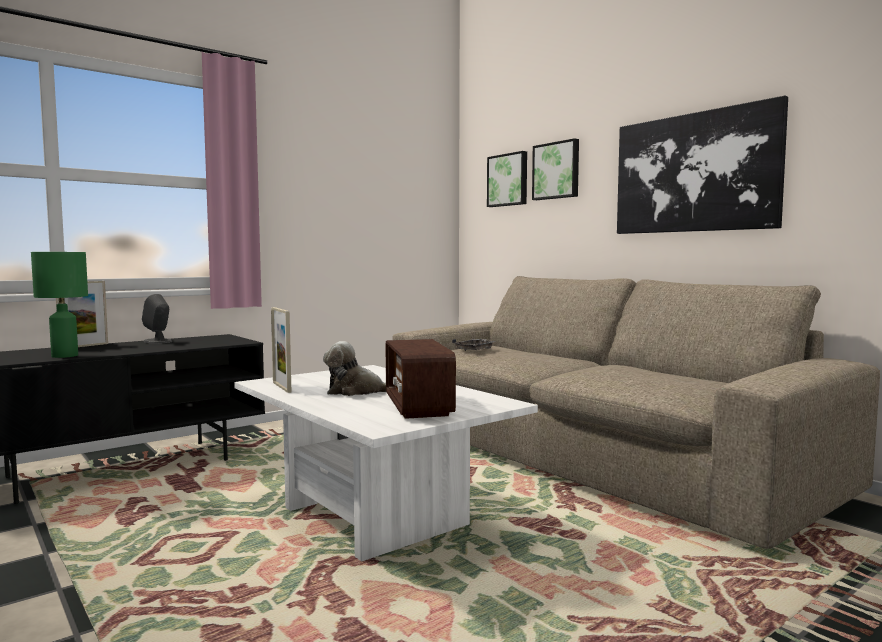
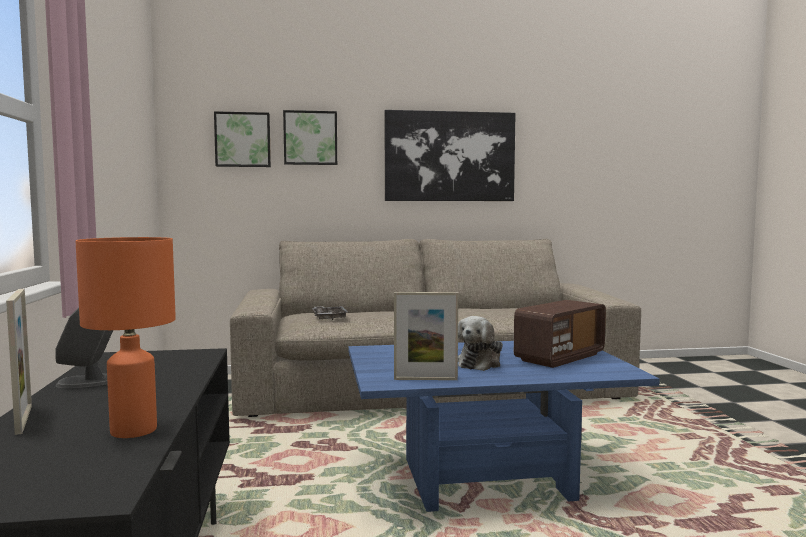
camera: 60 degrees left, 0 degrees up
(65, 356) = (133, 430): green table lamp -> orange table lamp
(374, 517) = (486, 480): white coffee table -> blue coffee table
(418, 406) = (559, 357): radio -> radio turned 60 degrees counterclockwise

